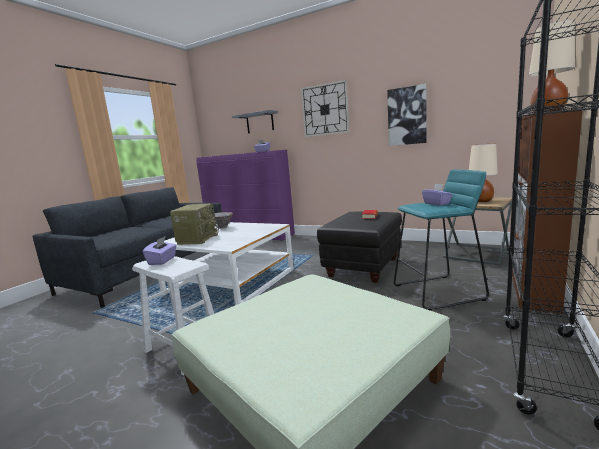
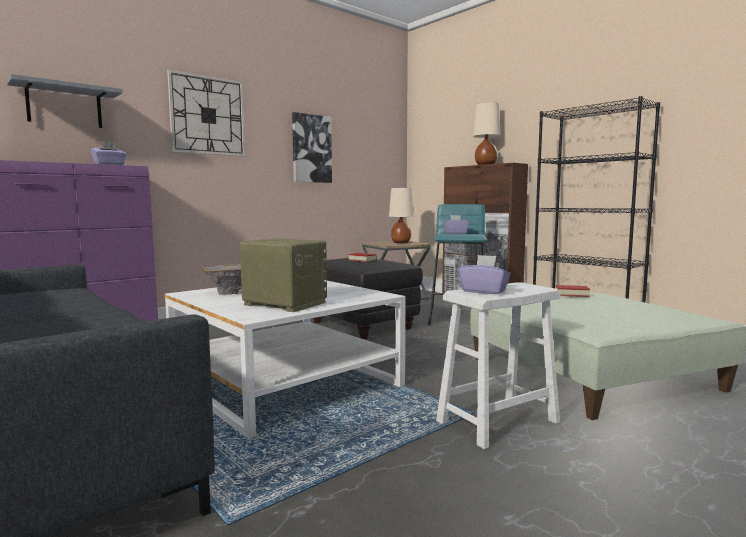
camera: 70 degrees left, 5 degrees down
(378, 302) = (572, 294): none -> book

